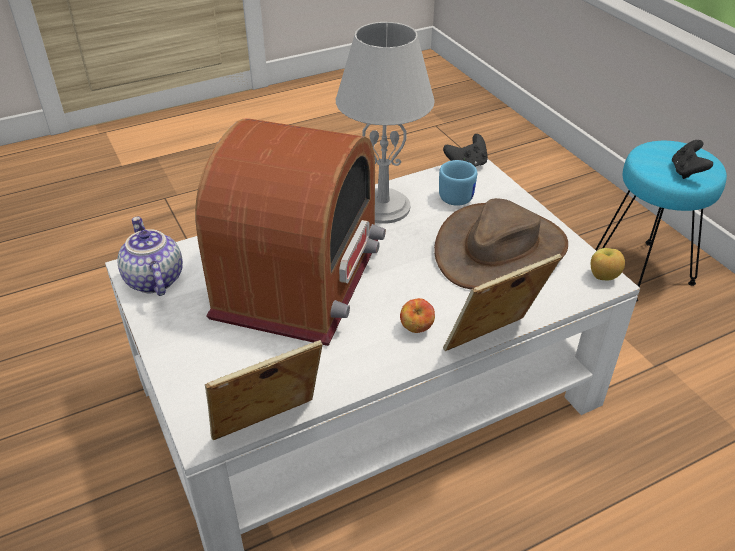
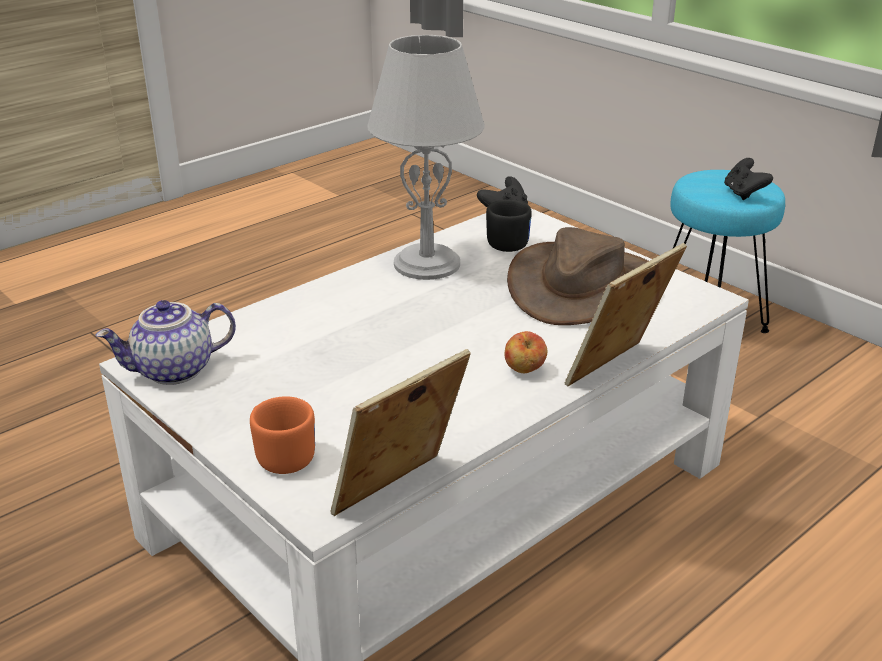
camera: 15 degrees left, 10 degrees down
(153, 280) = (174, 371): teapot -> teapot turned 75 degrees counterclockwise
(198, 374) = (281, 455): none -> orange mug
(300, 279) = (361, 344): radio -> none
(455, 195) = (506, 242): blue mug -> black mug
(603, 277) = (705, 295): apple -> none

